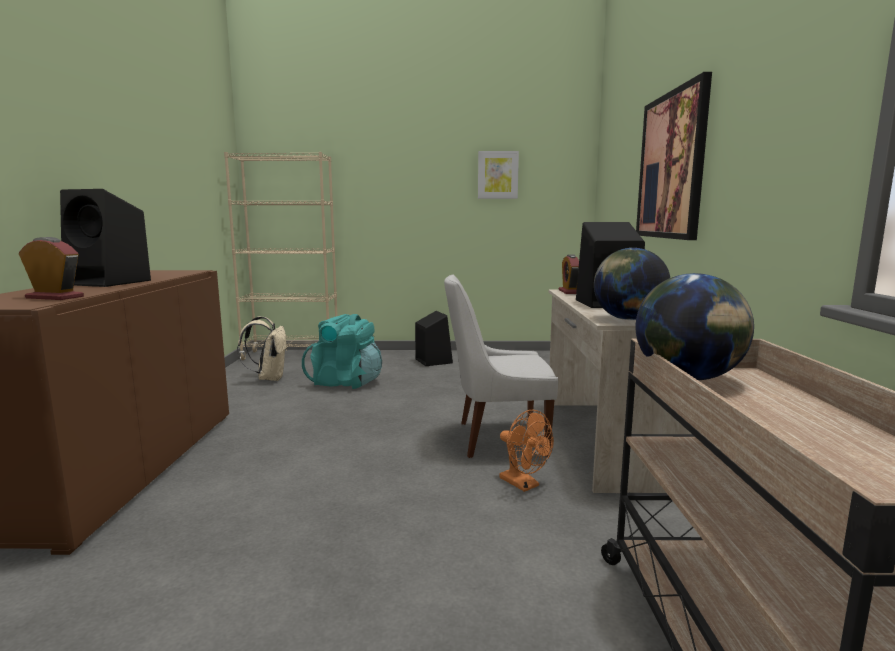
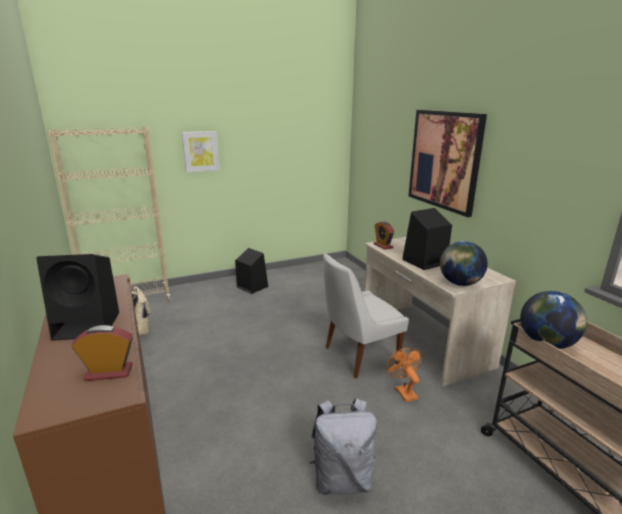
camera: 25 degrees left, 10 degrees up
(334, 547) = (342, 479): none -> grey backpack
(346, 382) = (206, 324): turquoise backpack -> none
(497, 175) = (283, 136): picture -> picture (201, 151)
(524, 484) = (403, 391): orange fan -> orange fan turned 135 degrees counterclockwise

